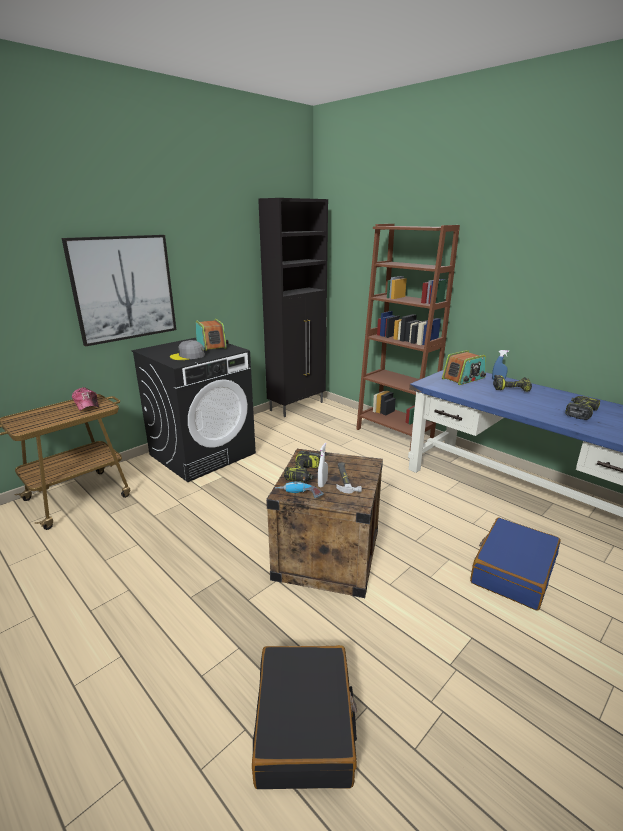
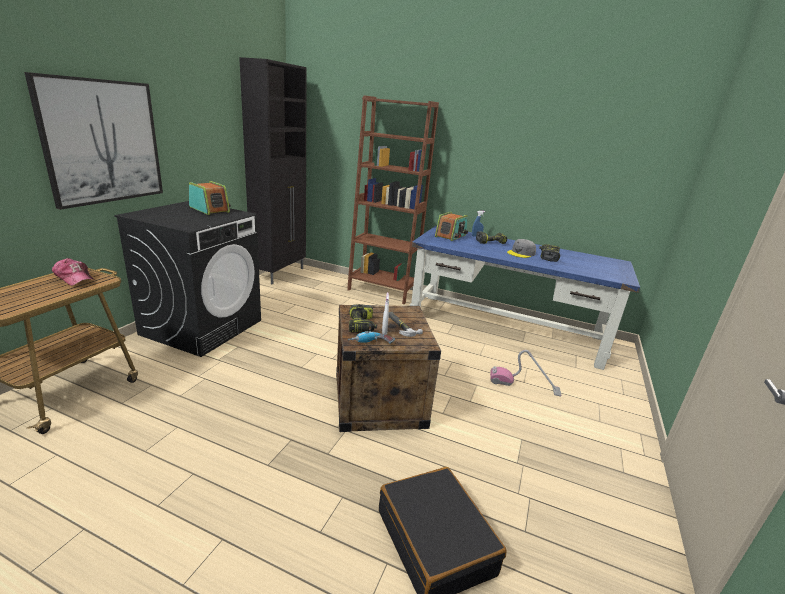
camera: 25 degrees left, 0 degrees up
(188, 356) = (193, 220): grey cap -> grey cap (521, 253)
(512, 571) = (524, 385): blue suitcase -> vacuum cleaner

